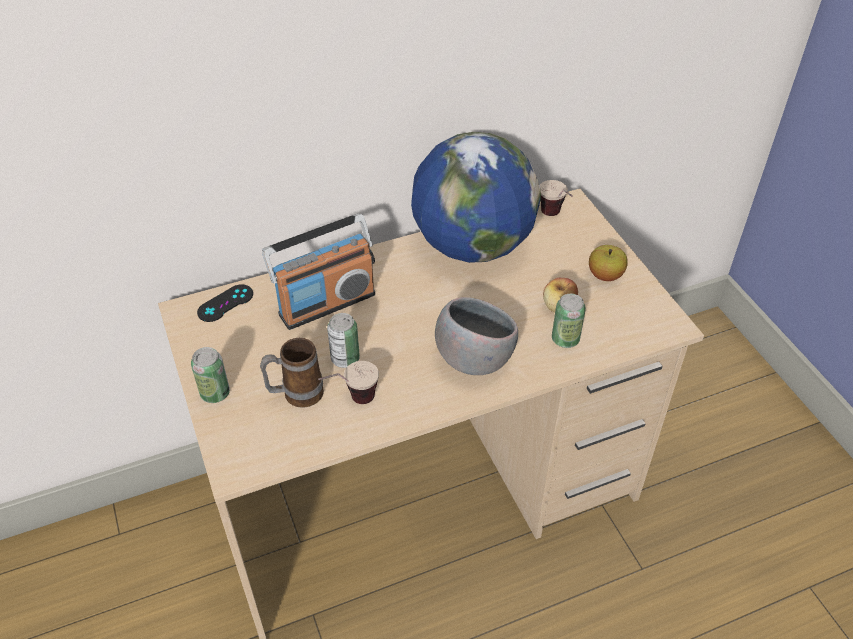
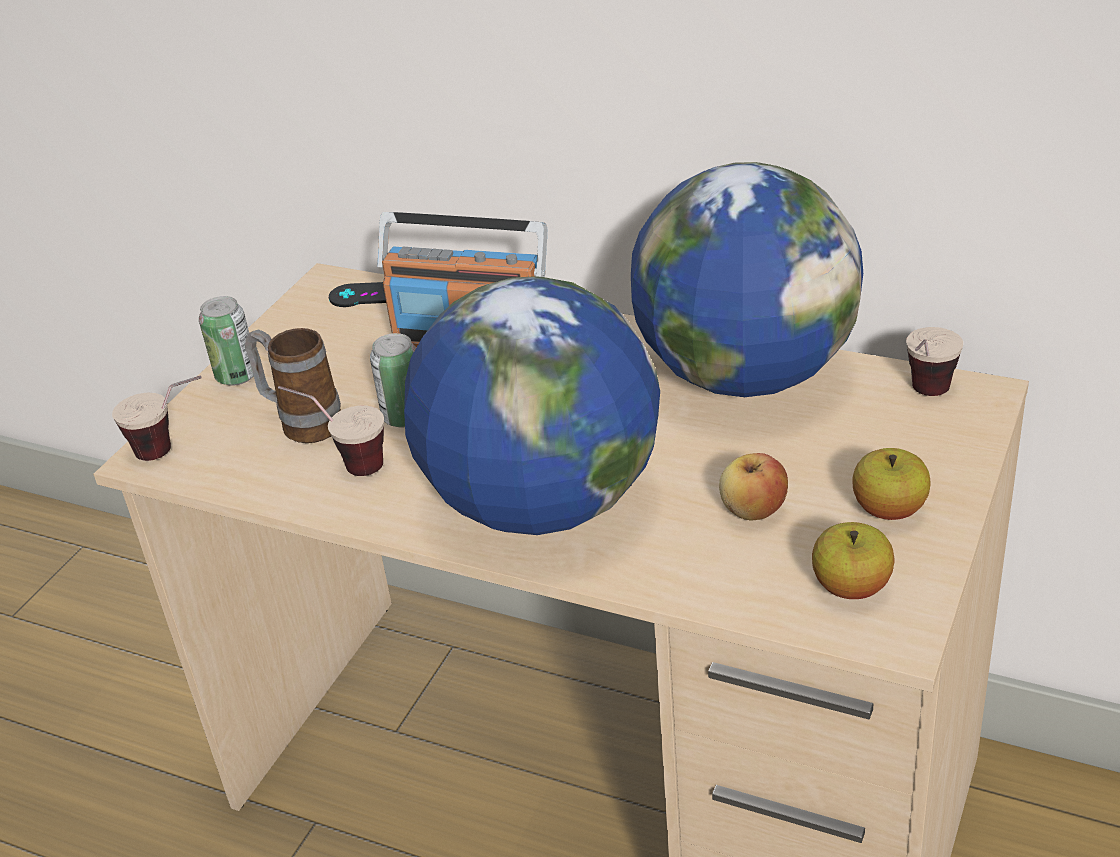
camera: 50 degrees right, 10 degrees down
(245, 455) = (174, 450): none -> cup
(473, 360) = (542, 505): grey bowl -> globe
(565, 339) = (700, 553): can -> none
(634, 317) = (851, 587): none -> apple

